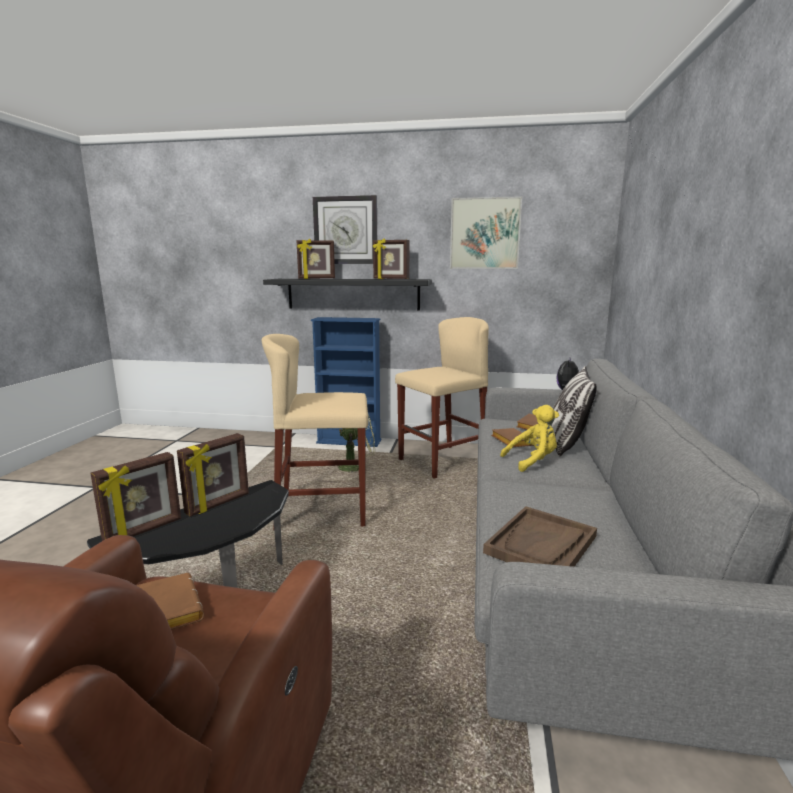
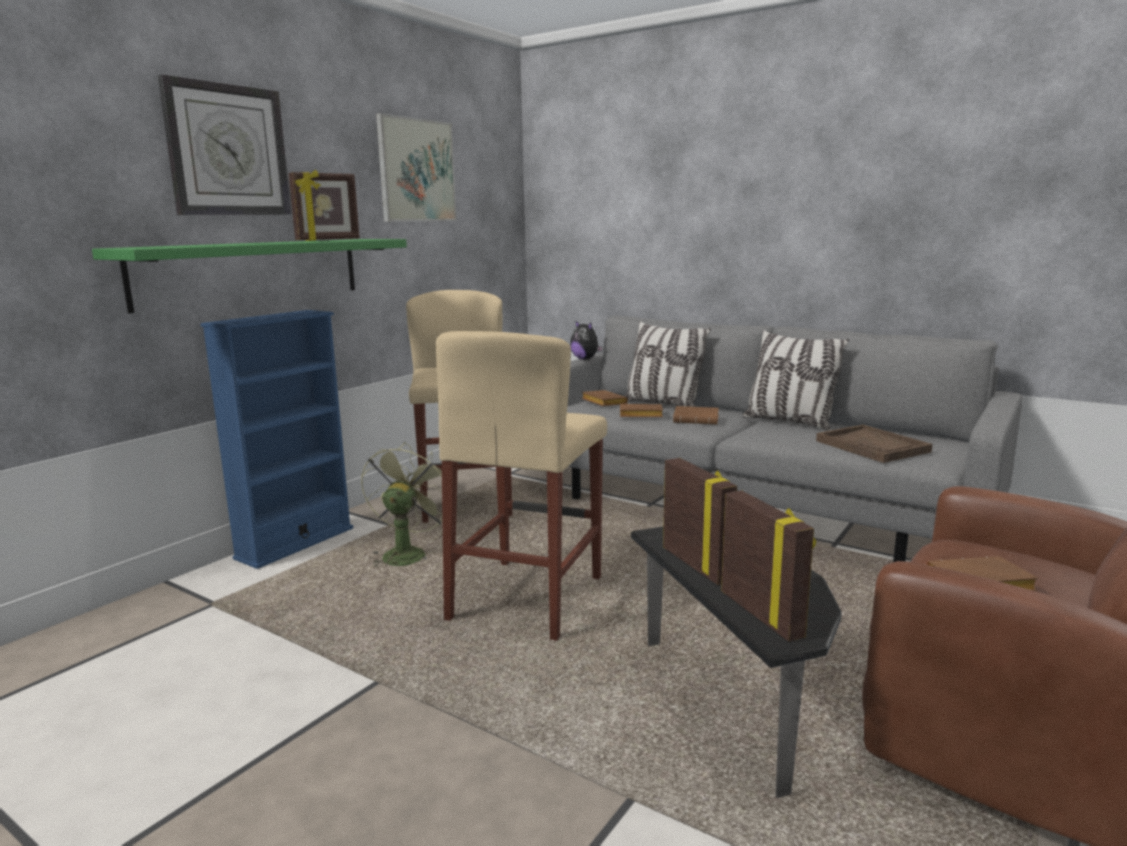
camera: 65 degrees left, 0 degrees up
(316, 278) = (209, 244): picture frame -> none
(353, 294) = (252, 271): black shelf -> green shelf
(532, 461) = (697, 420): yellow plush toy -> brown book
(591, 499) = (789, 422): none -> pillow

